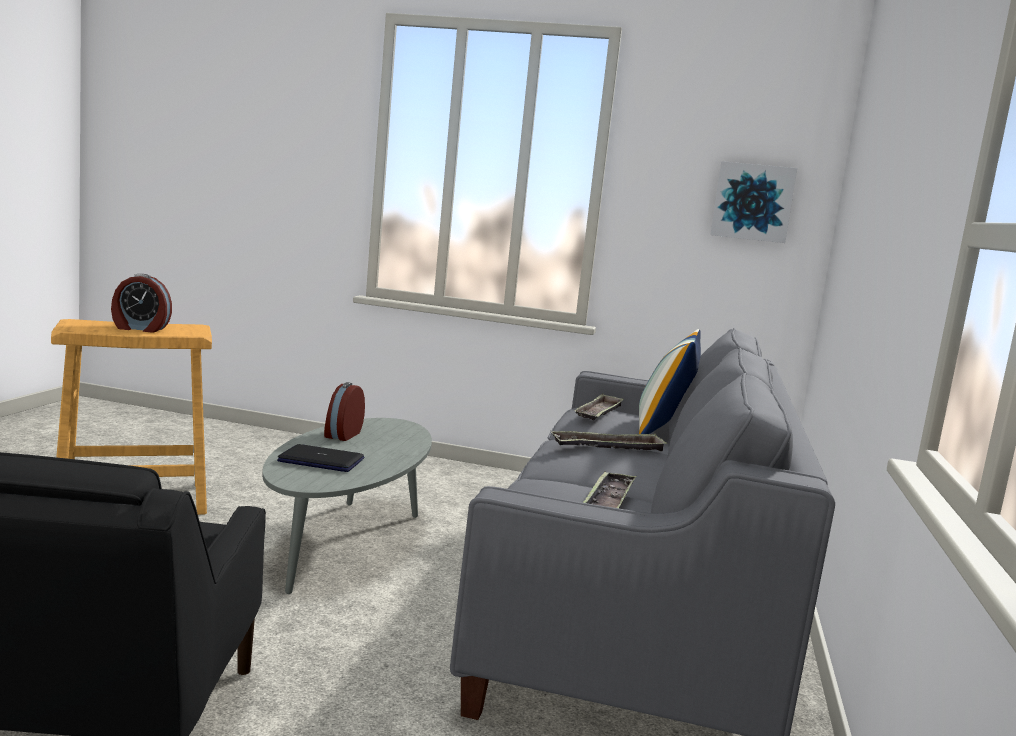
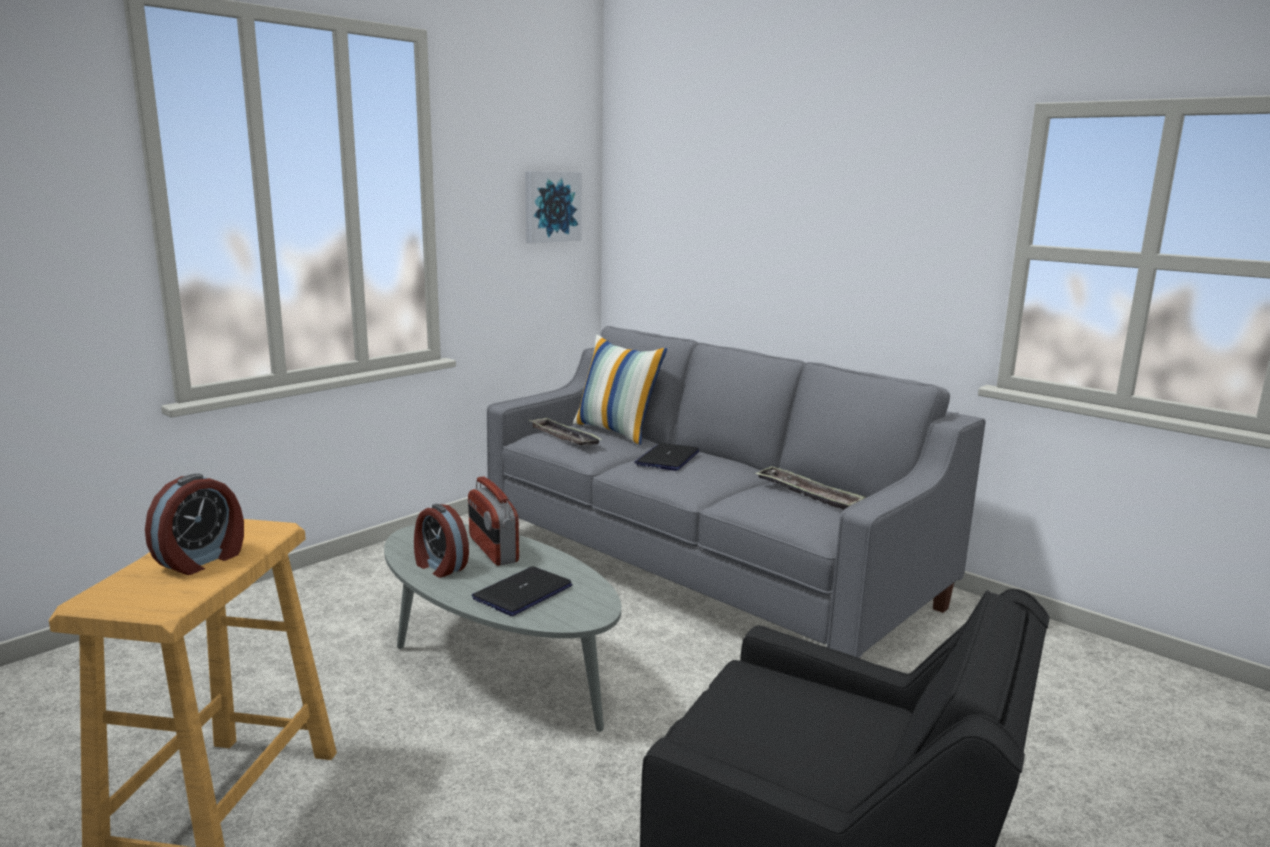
camera: 60 degrees left, 5 degrees up
(389, 444) = (492, 549): none -> radio
(608, 447) = (667, 458): tray -> laptop

